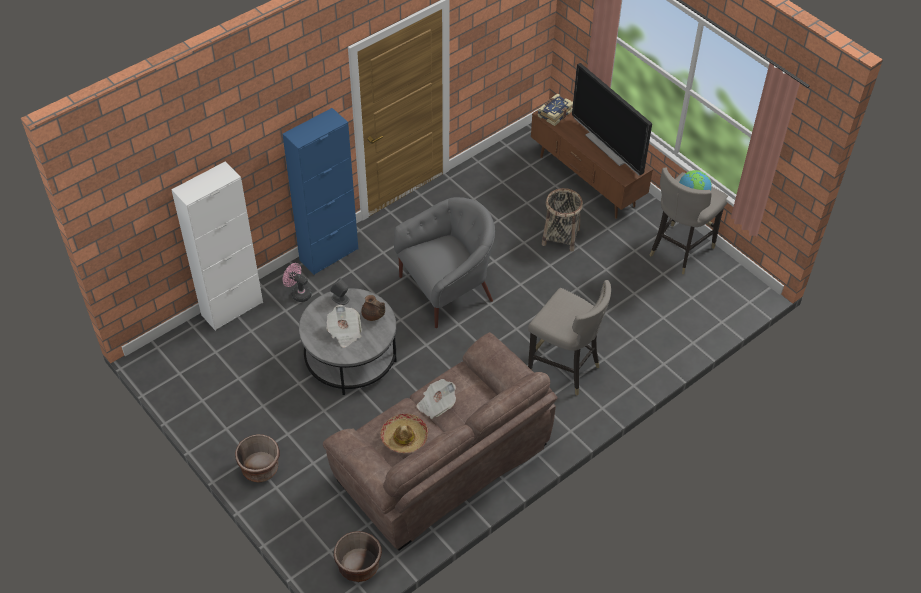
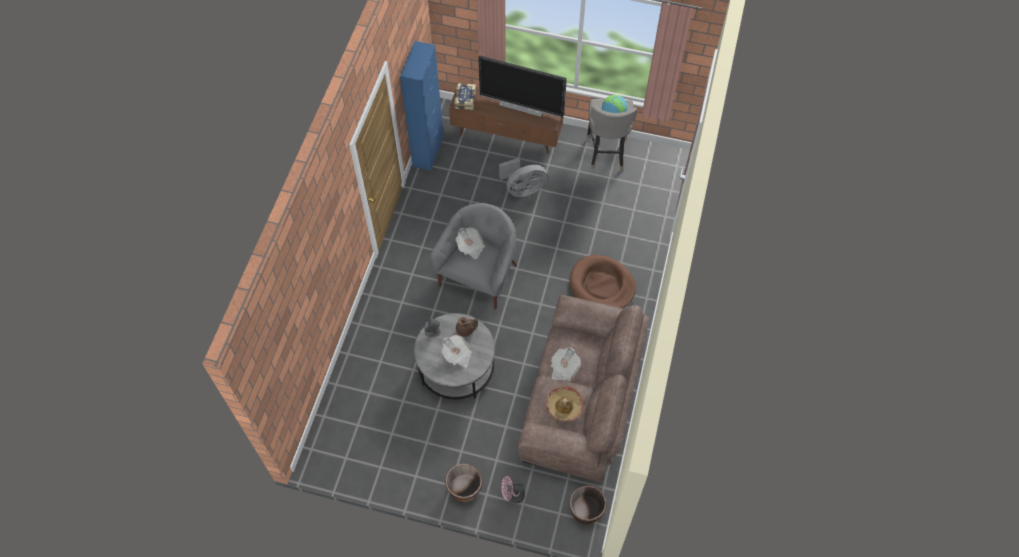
camera: 35 degrees left, 10 degrees up
(232, 308) = (340, 384): white cabinet -> none
(298, 293) = (379, 342): pink fan -> pink fan (512, 495)
(329, 254) = (375, 299): blue cabinet -> blue cabinet (428, 151)
(442, 244) = (470, 247): none -> newspaper
(561, 237) = (523, 189): basket -> grey fan
(564, 368) = (602, 285): grey stool -> brown dog bed

